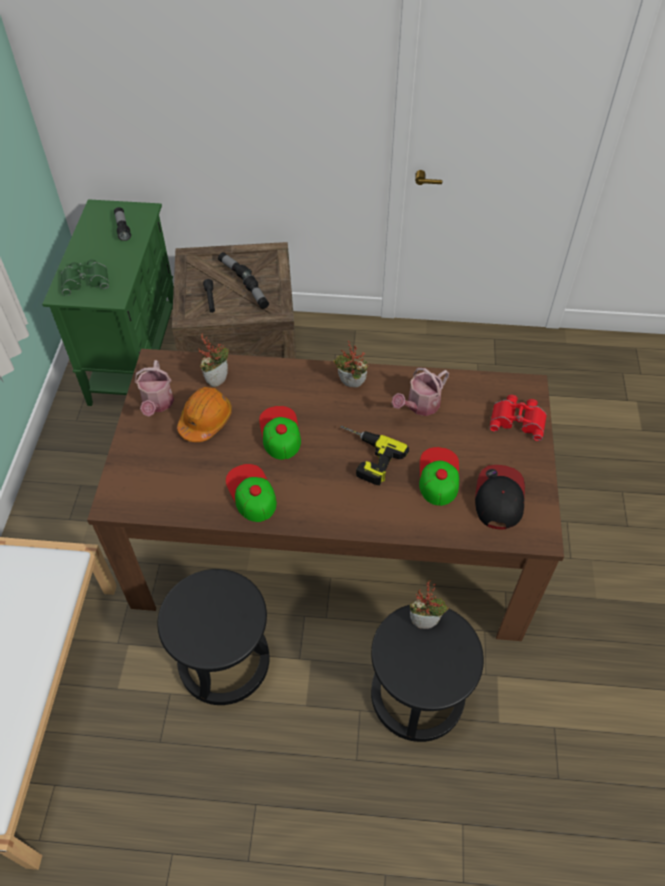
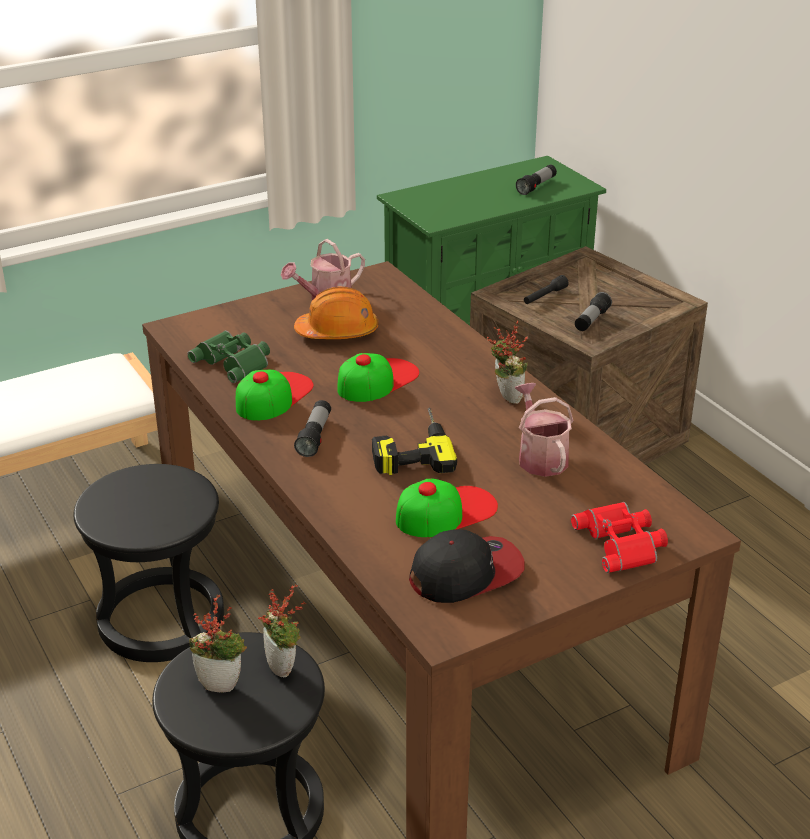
camera: 55 degrees right, 20 degrees down
(85, 280) = (437, 199): green binoculars -> green binoculars (234, 361)
(217, 379) = (403, 315): potted plant -> potted plant (222, 683)
(234, 270) = (610, 291): flashlight -> flashlight (315, 436)
(419, 406) = (540, 457): watering can -> watering can turned 60 degrees clockwise

